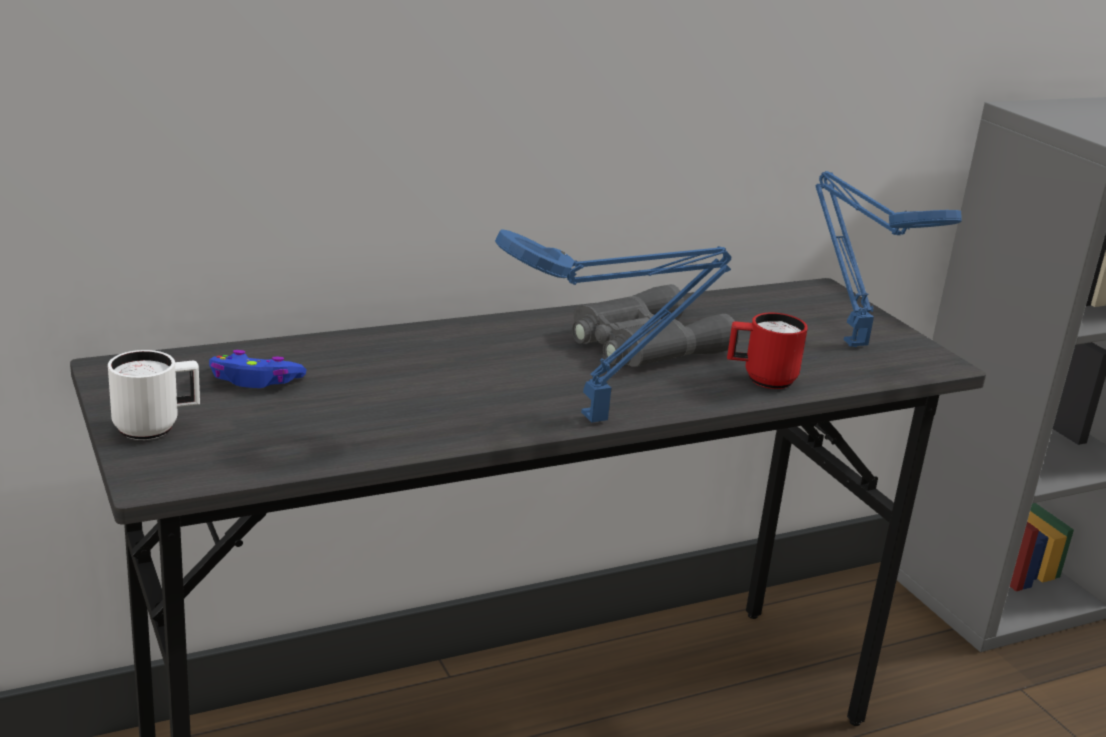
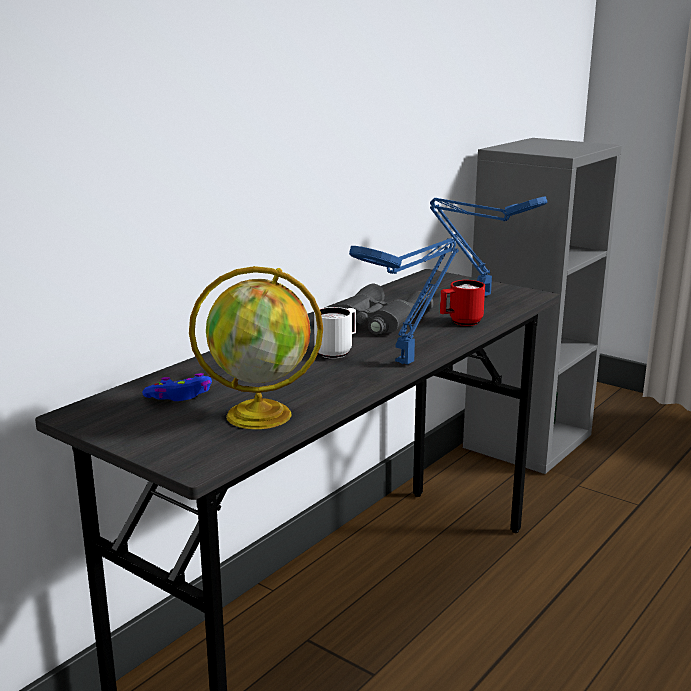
camera: 25 degrees left, 5 degrees down
(157, 427) = (154, 438): white mug -> white mug (337, 351)
(314, 437) = (261, 415): none -> globe

